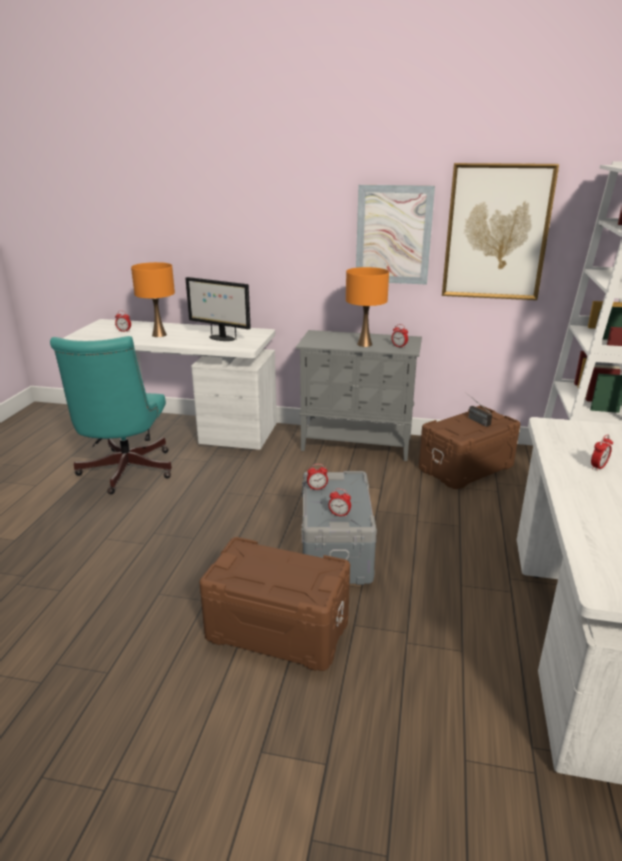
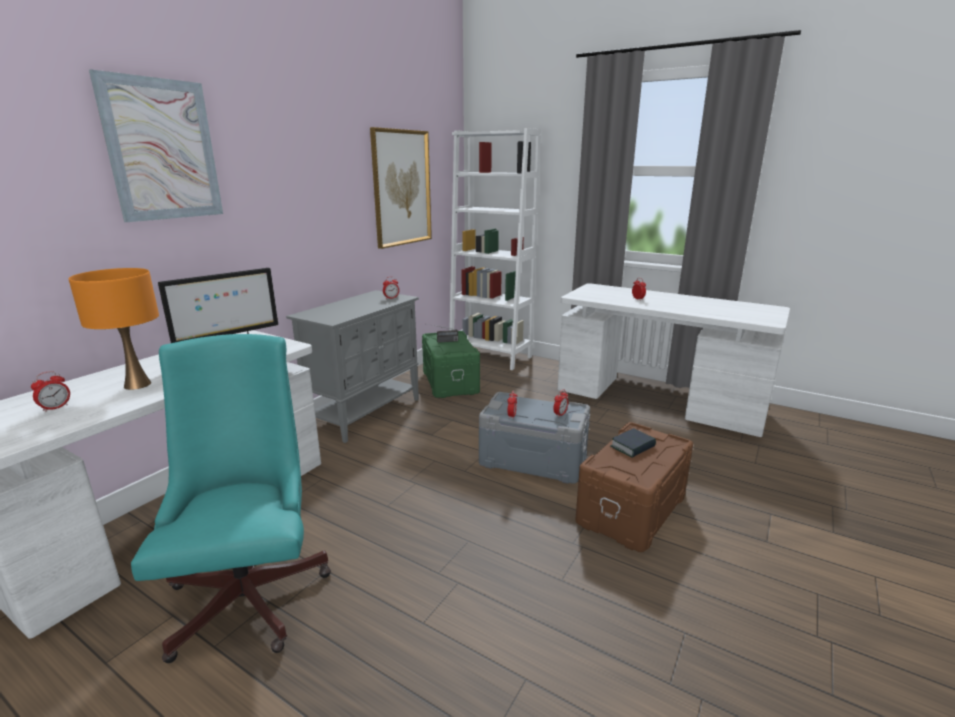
camera: 70 degrees left, 5 degrees down
(124, 473) = (251, 590): turquoise office chair -> turquoise office chair turned 120 degrees counterclockwise
(290, 567) = (632, 447): none -> book
(364, 344) = (368, 305): orange table lamp -> none
(393, 235) = (338, 197): picture -> picture (162, 150)
(466, 468) = (451, 382): brown storage box -> green storage box

